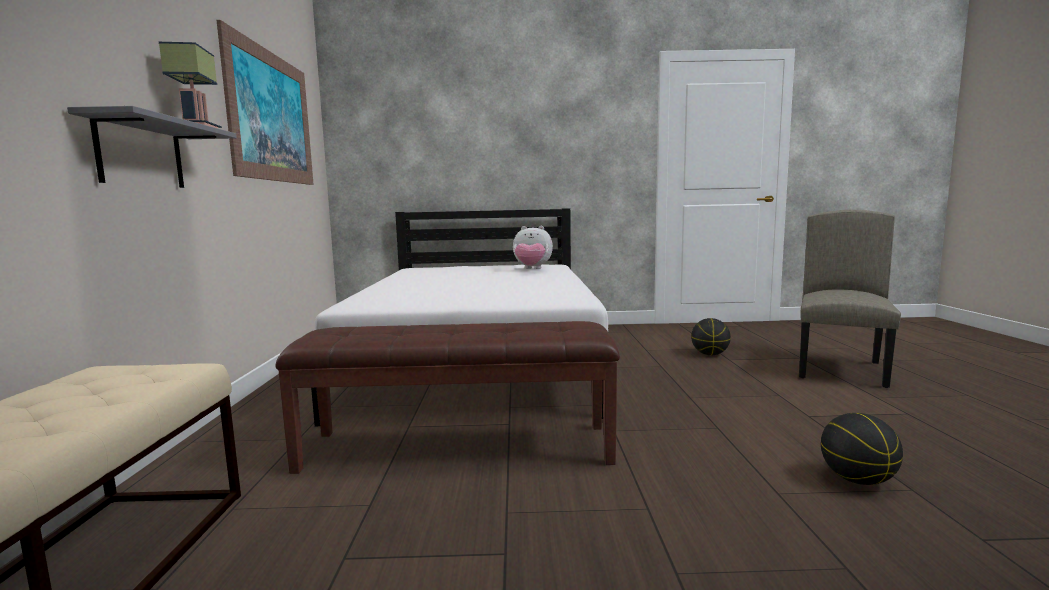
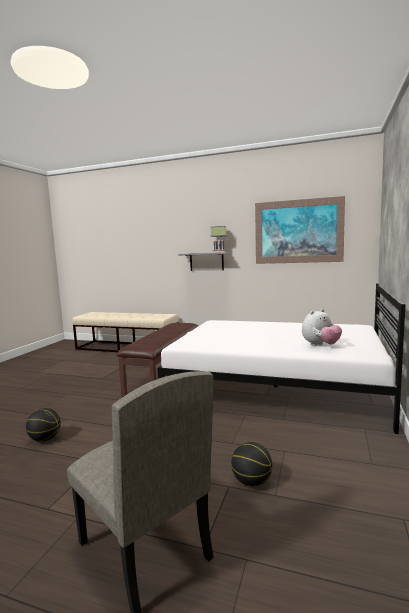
camera: 110 degrees right, 0 degrees up
(532, 269) = (320, 345): plush toy -> plush toy turned 150 degrees counterclockwise

